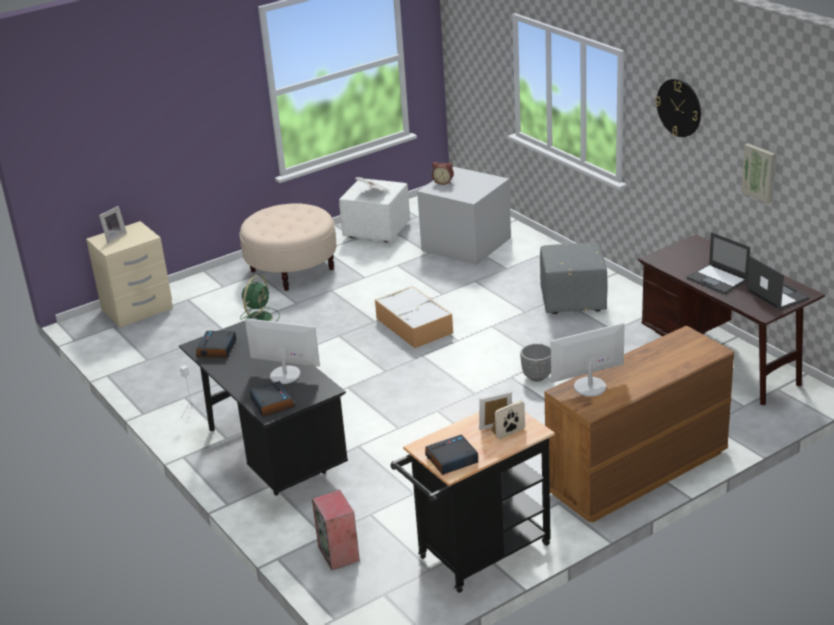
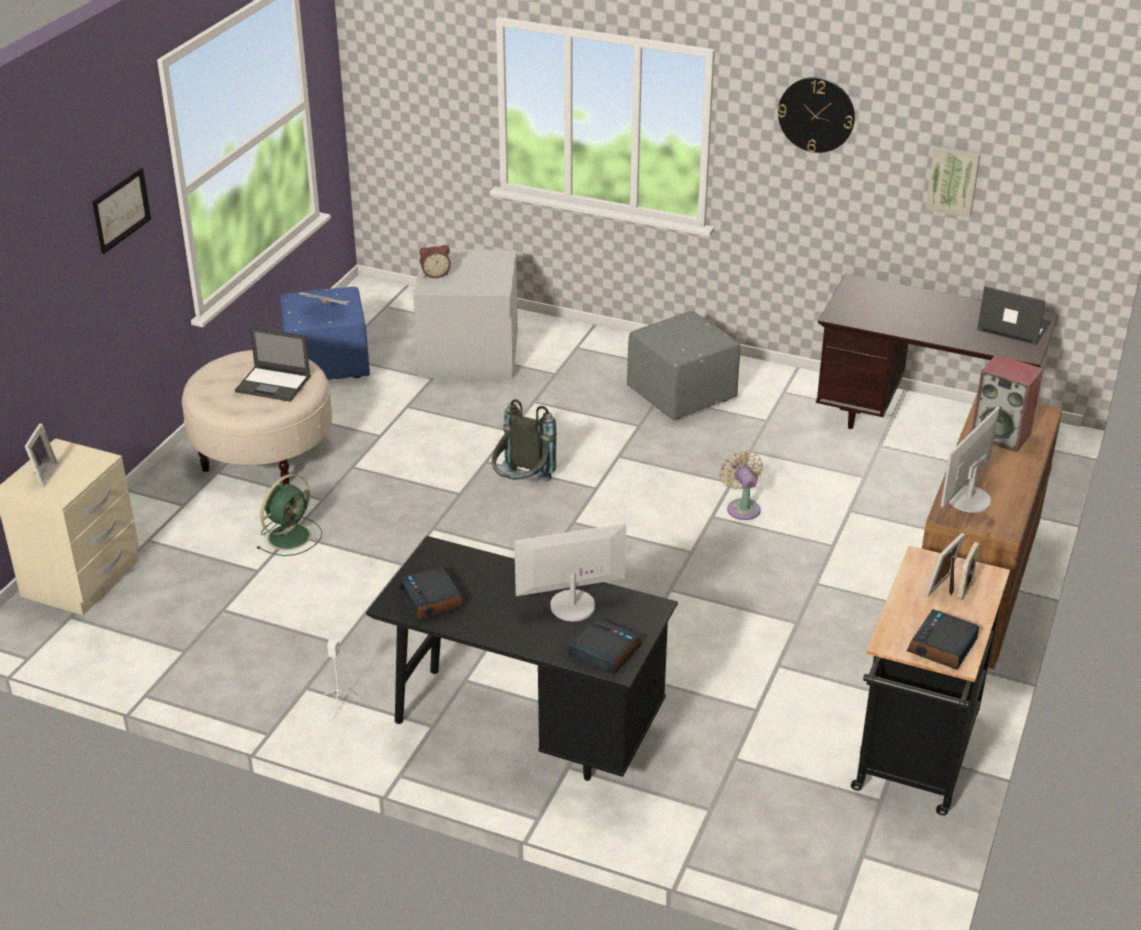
camera: 35 degrees left, 5 degrees up
(215, 94) = (121, 210): none -> picture
(259, 317) = (290, 536): green fan -> green fan turned 45 degrees clockwise
(339, 554) = (755, 826): speaker -> speaker (1001, 435)
(377, 231) = (327, 364): white ottoman -> blue ottoman
(415, 326) = (522, 485): storage box -> grey backpack
(536, 377) = (742, 507): grey planter -> beige fan
(718, 279) = (933, 325): laptop -> laptop (274, 384)

